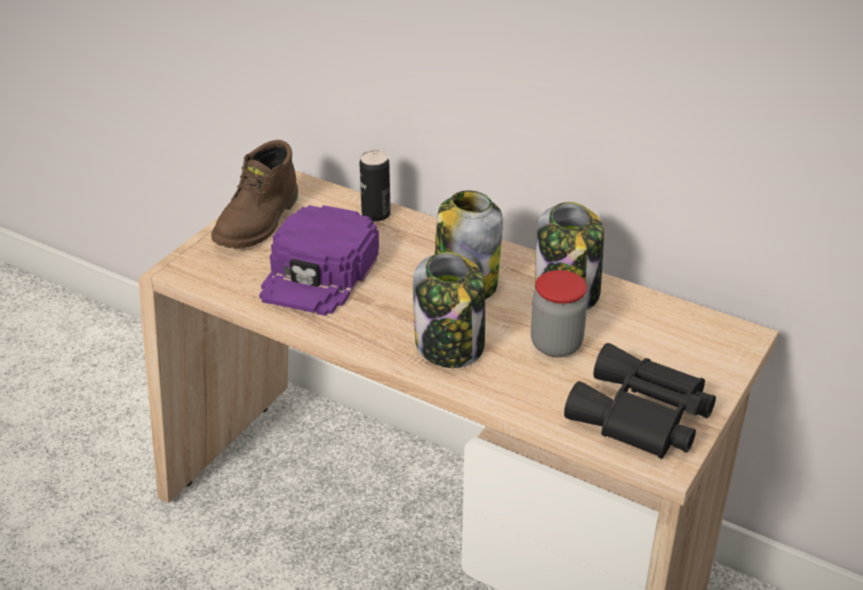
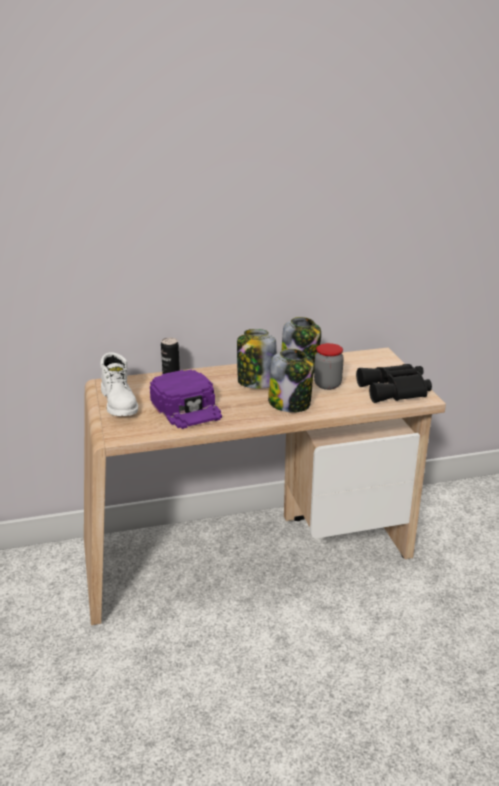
camera: 45 degrees left, 10 degrees down
(259, 222) = (120, 403): brown boot -> white boot

